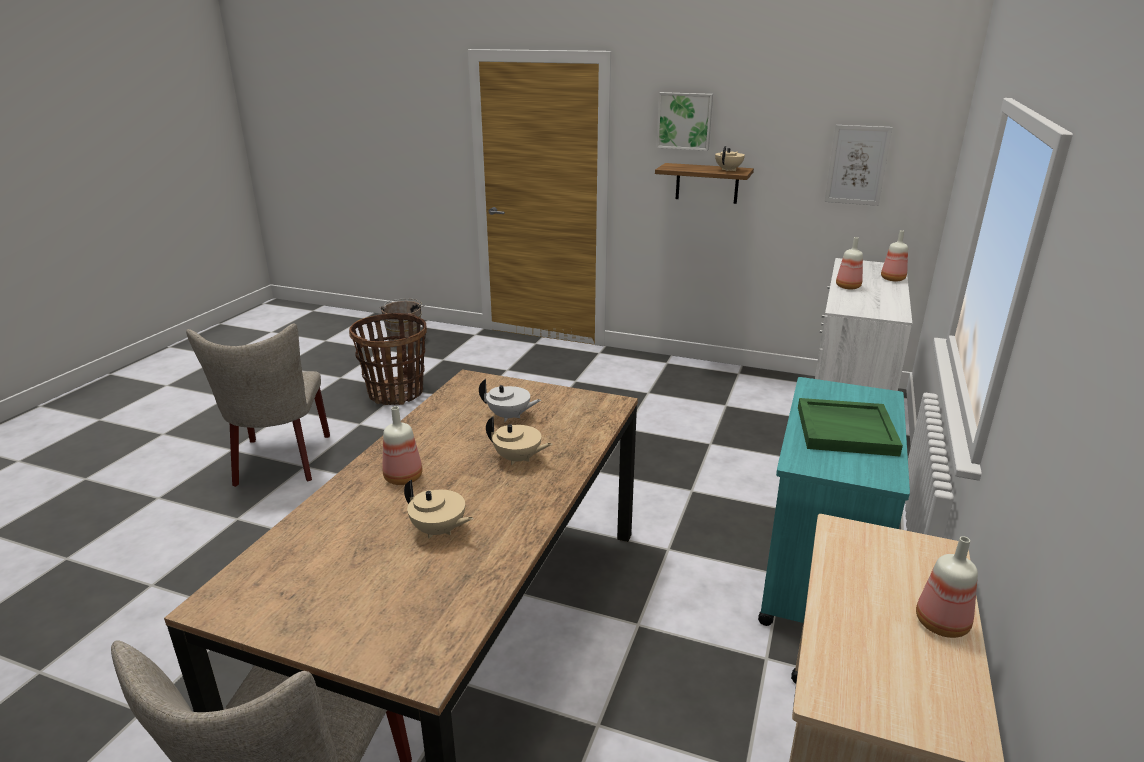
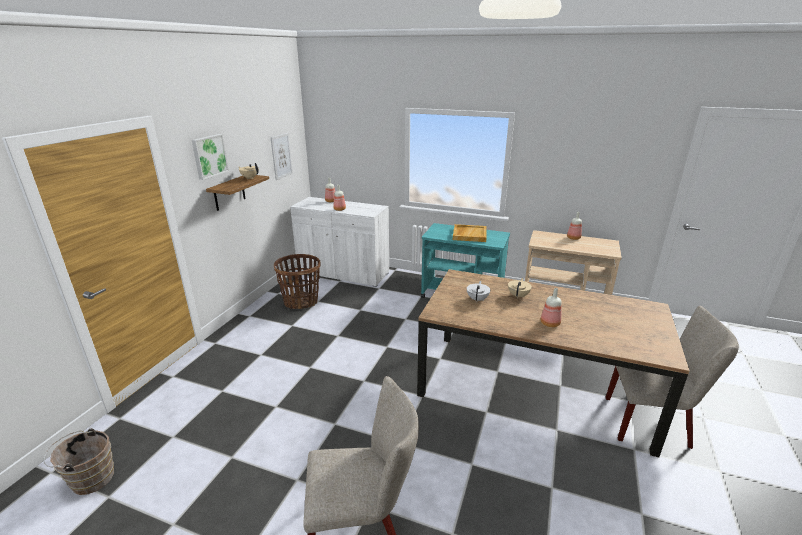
camera: 90 degrees left, 0 degrees up
(396, 393) = (239, 462): basket -> basket (301, 301)
(439, 530) = (584, 310): beige teapot -> none
(846, 430) = (469, 234): green tray -> beige tray

